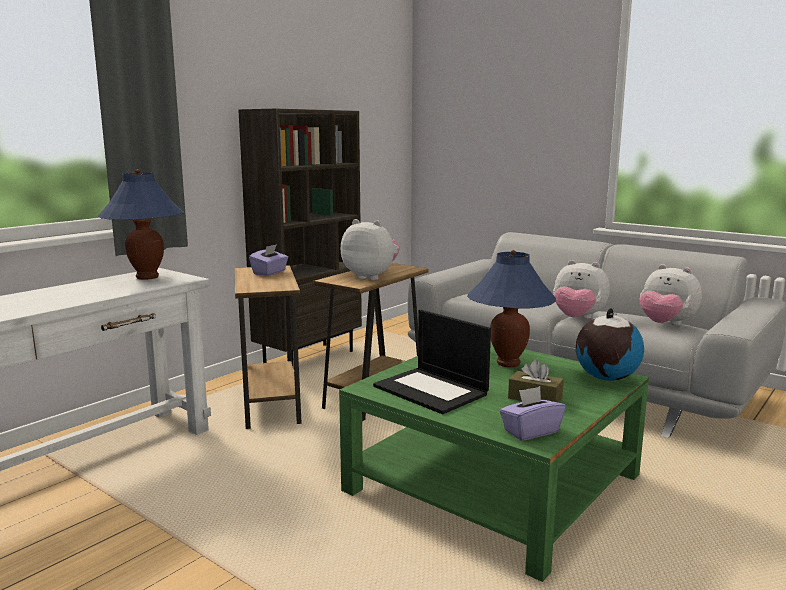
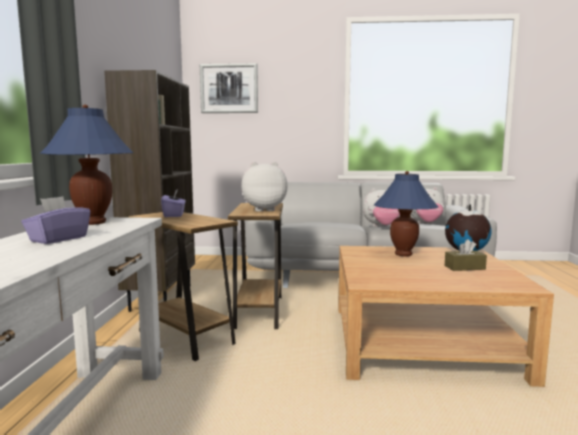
camera: 35 degrees left, 5 degrees down
(432, 390) = (405, 276): laptop -> none
(462, 97) = (229, 88): none -> picture
(493, 484) = (421, 342): green coffee table -> beige coffee table
(530, 431) = (509, 283): purple tissue box -> purple tissue box (58, 239)

